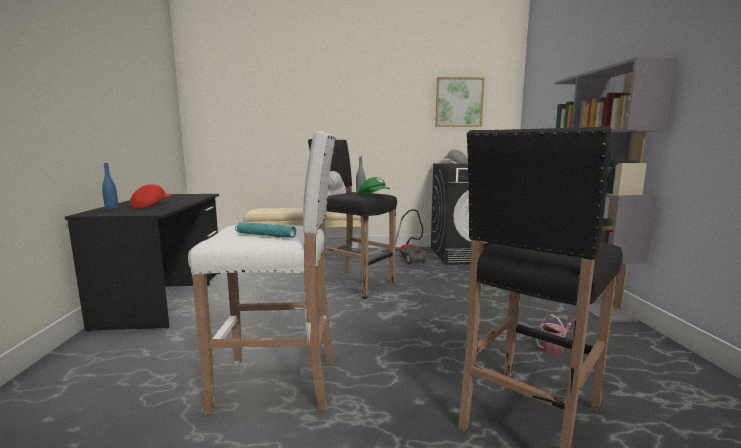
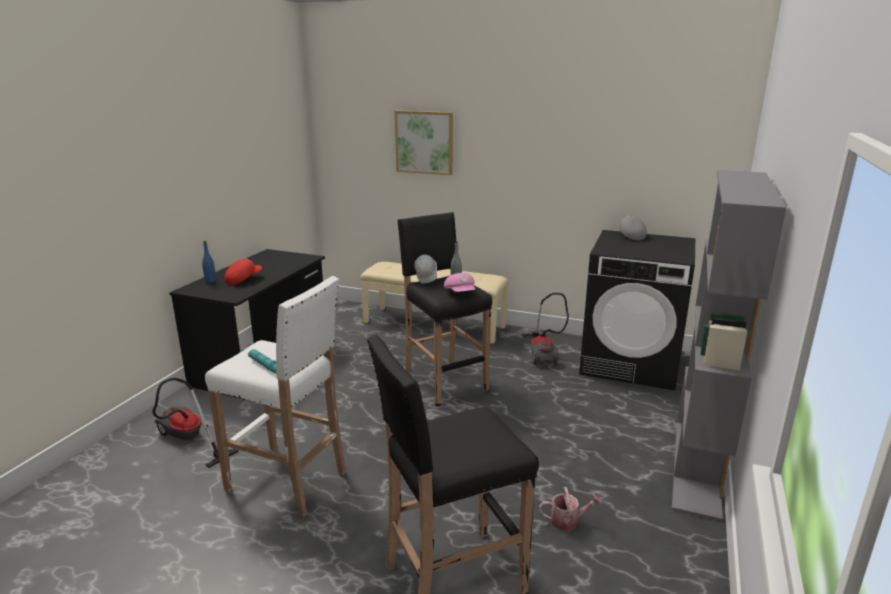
camera: 25 degrees right, 10 degrees up
(116, 377) = (187, 440): none -> vacuum cleaner
(374, 195) = (460, 293): green cap -> pink cap
(459, 102) = (649, 147): picture -> picture (424, 142)

